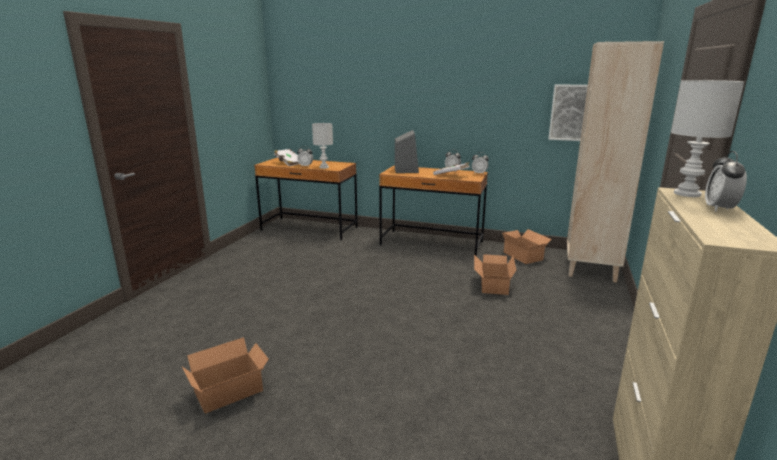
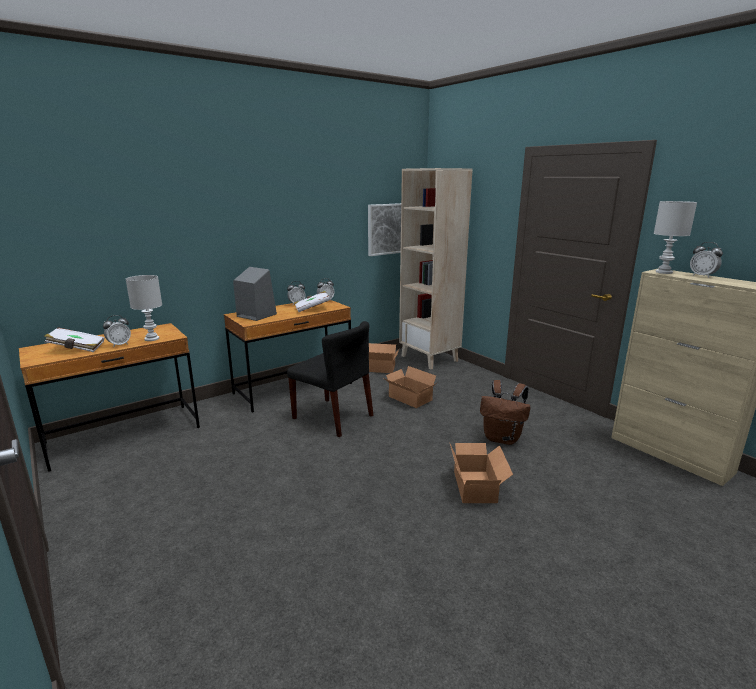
camera: 55 degrees left, 0 degrees up
(231, 392) = (465, 623): cardboard box -> cardboard box (477, 486)
(414, 269) = (333, 417): none -> black chair
(495, 347) = (502, 438): none -> brown backpack

